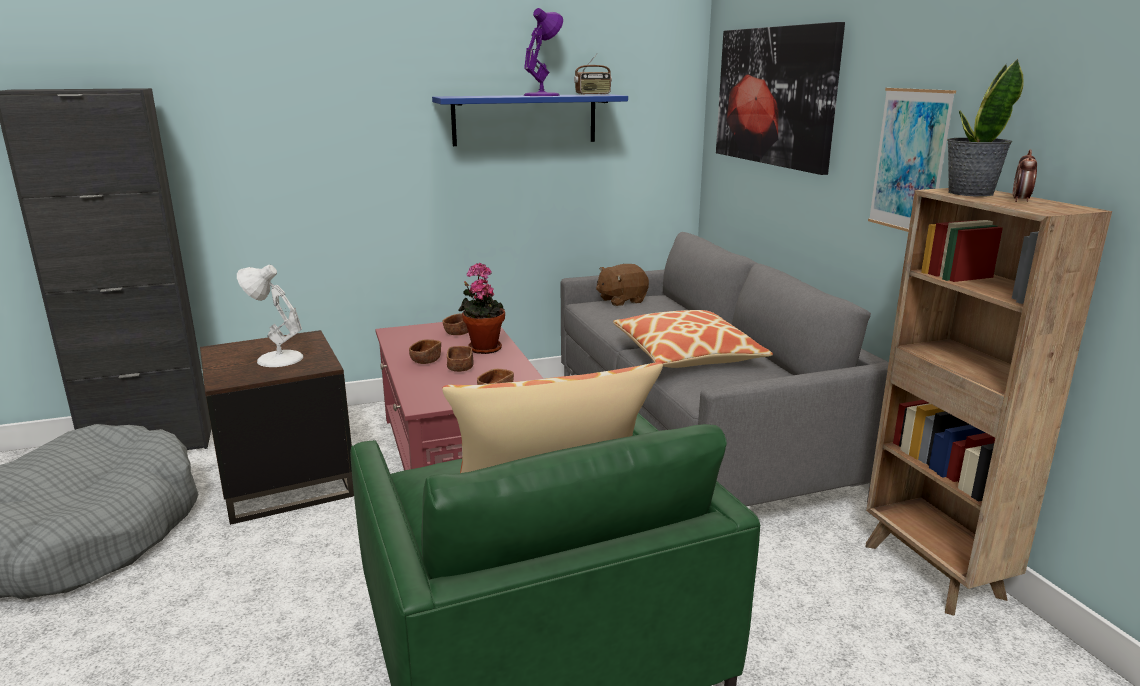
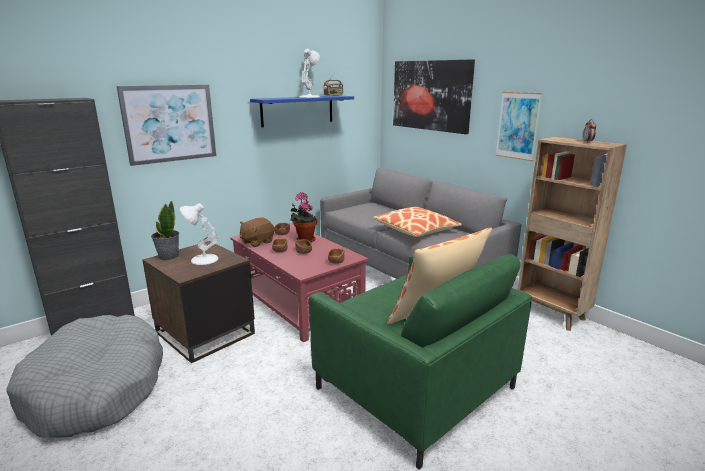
camera: 20 degrees left, 0 degrees up
(288, 134) = (170, 123): none -> picture
(543, 95) = (310, 97): purple table lamp -> white table lamp
(621, 300) = (355, 207): brown plush toy -> brown plush toy (257, 242)
(969, 193) = (562, 139): potted plant -> potted plant (168, 256)

